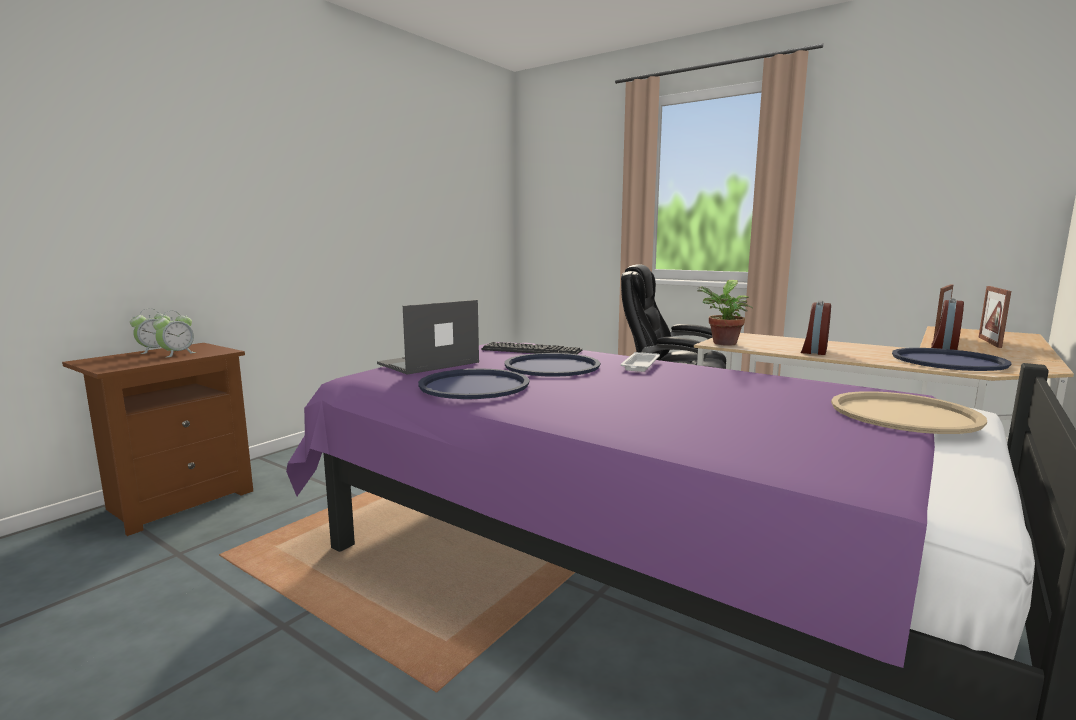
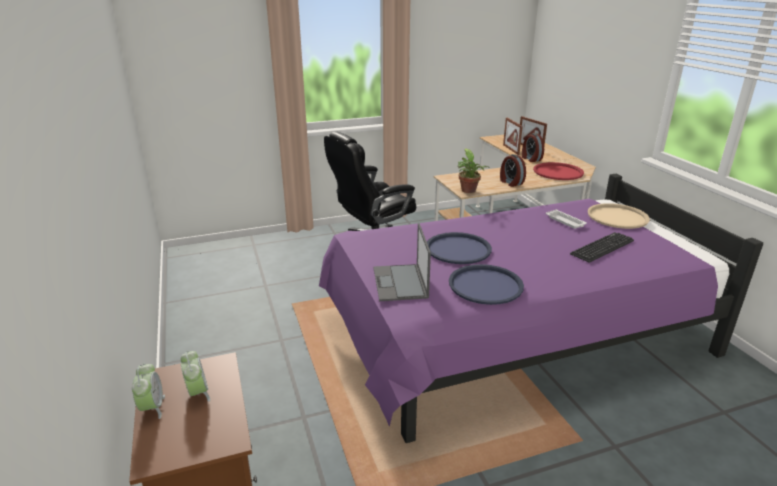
camera: 55 degrees left, 15 degrees up
(531, 350) = (400, 239): keyboard -> keyboard (602, 247)
(640, 366) = (483, 227): white tray -> white tray (566, 222)
(948, 361) = (558, 172): blue tray -> red tray

